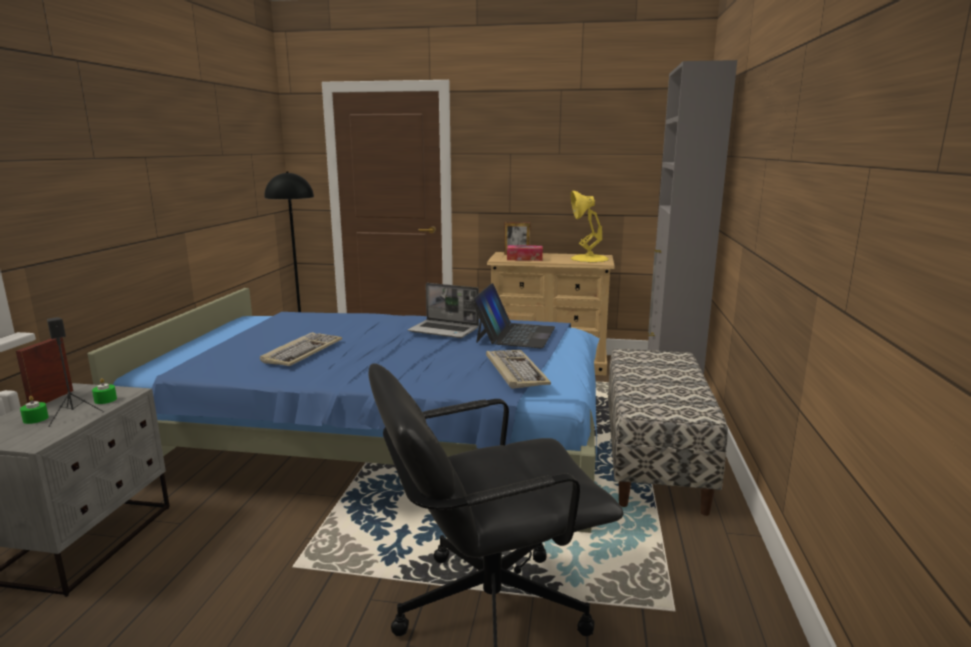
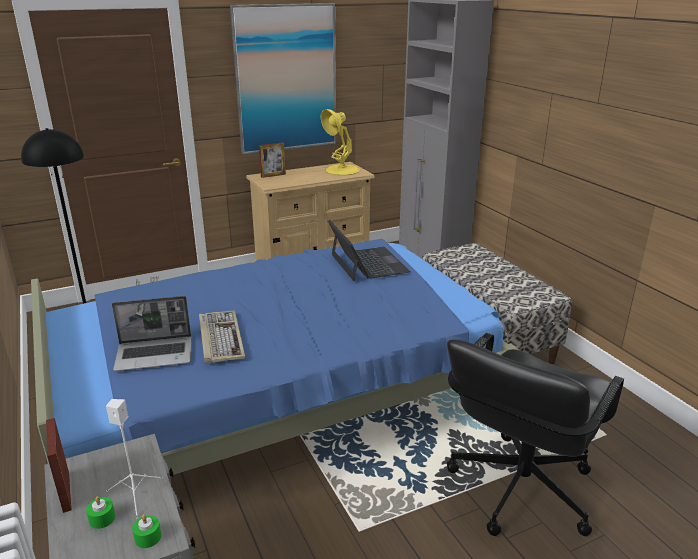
camera: 35 degrees left, 10 degrees up
(74, 414) = (136, 494): black speaker -> white speaker
(105, 400) = (133, 465): green candle -> green candle (148, 537)
(444, 330) = (306, 275): laptop -> laptop (155, 354)
(515, 371) = (426, 301): keyboard -> none
(524, 258) = (290, 180): tissue box -> none
(547, 161) = (286, 79): none -> picture

